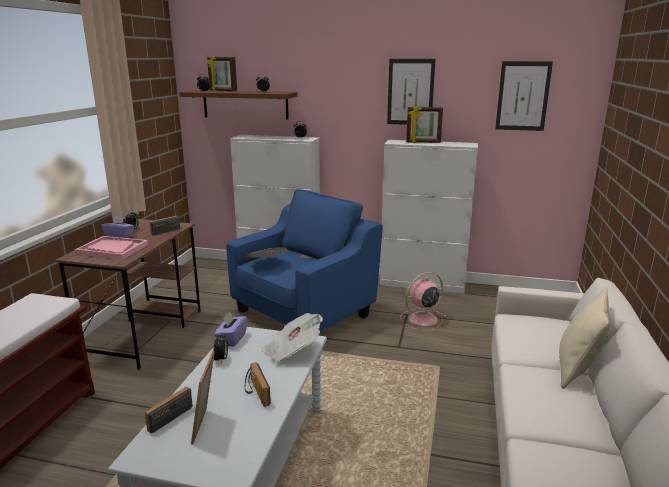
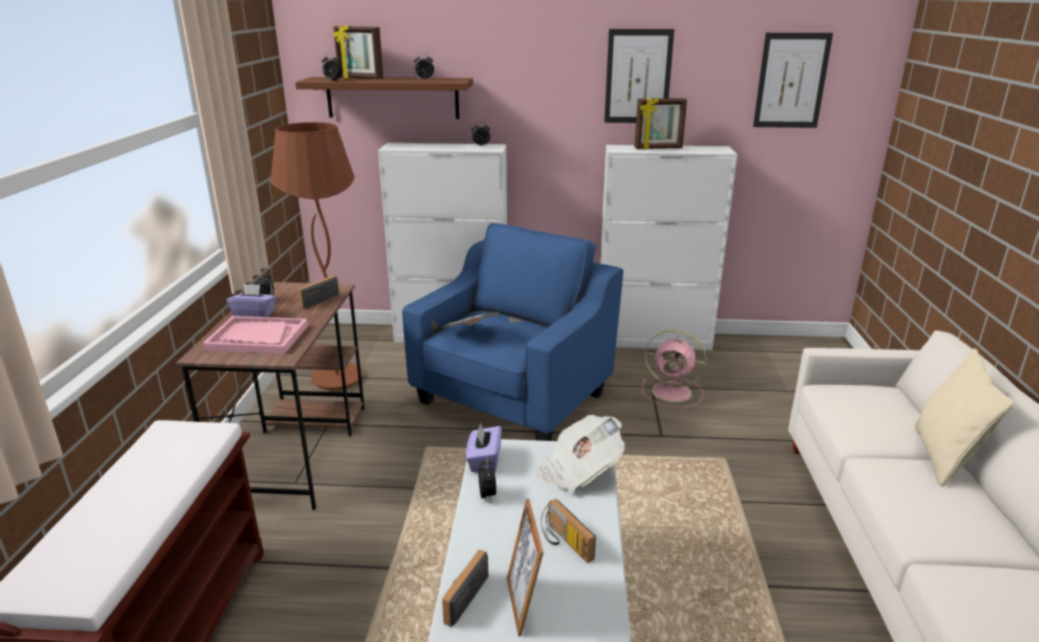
camera: 10 degrees left, 5 degrees up
(191, 292) = (337, 379): none -> brown floor lamp
(421, 319) = (673, 392): pink fan -> pink fan turned 120 degrees counterclockwise

